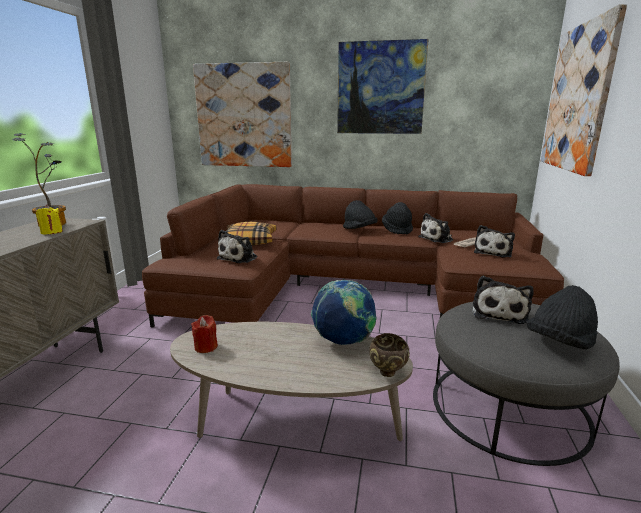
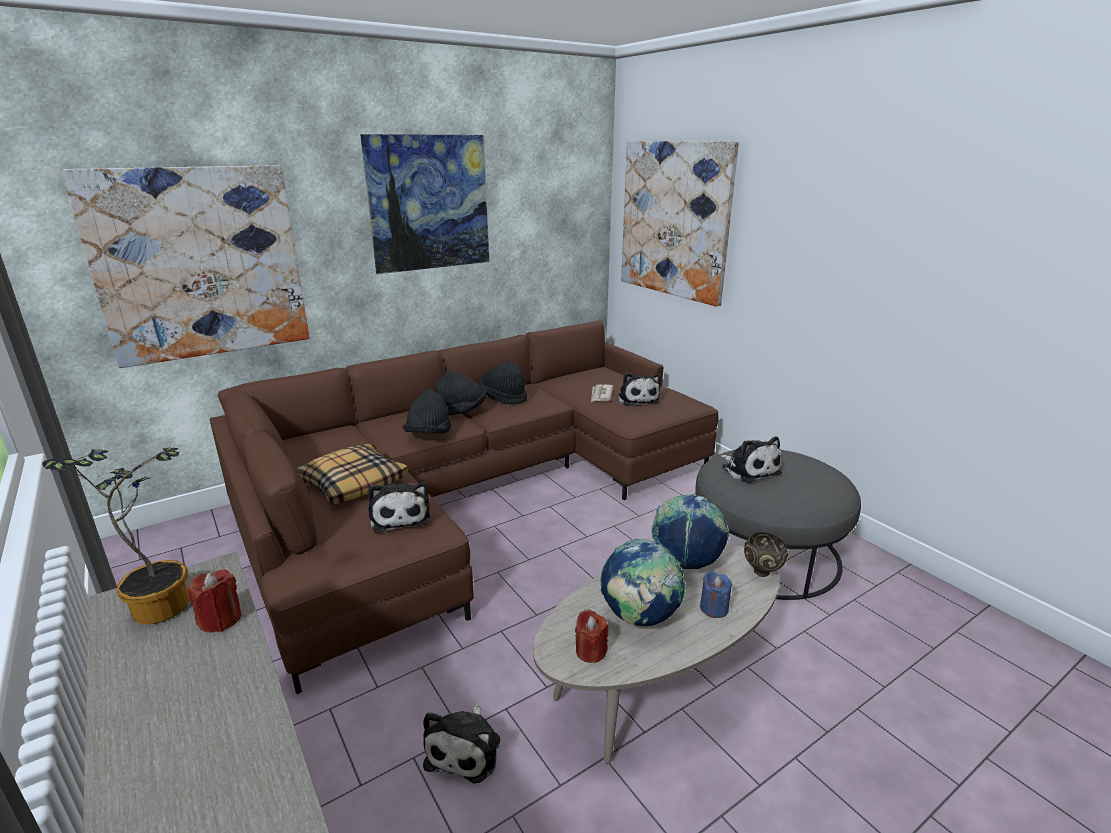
camera: 45 degrees left, 5 degrees up
(51, 232) = (220, 619): yellow candle -> red candle
(259, 349) = (639, 618): none -> globe
(309, 370) = (714, 608): none -> blue candle
(437, 239) = (561, 397): plush toy -> plush toy (465, 749)
(559, 343) = (819, 480): black hat -> black hat (429, 434)

